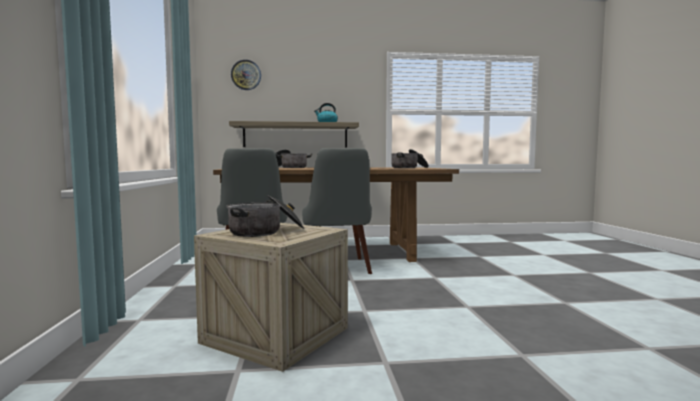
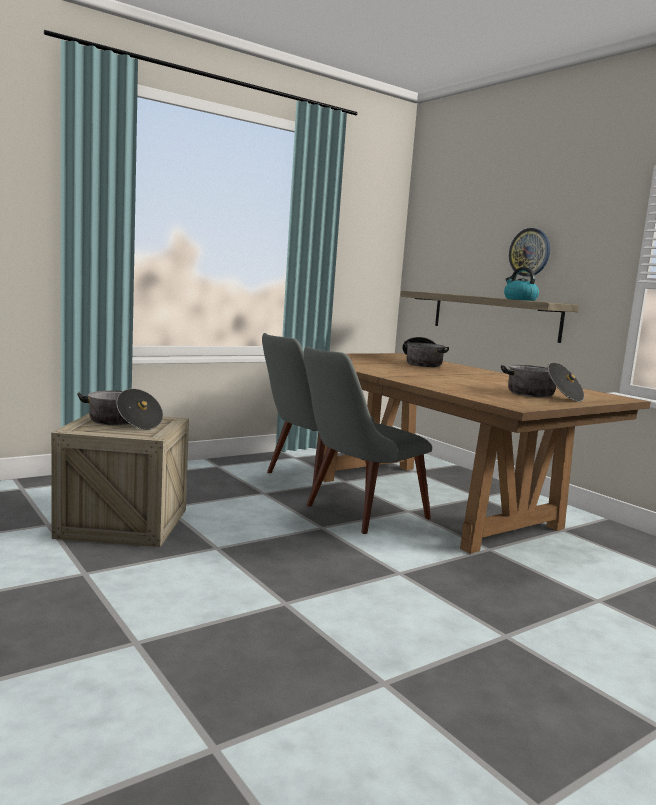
camera: 60 degrees right, 5 degrees up
(246, 75) = (450, 224): wall clock -> wall clock (530, 252)

